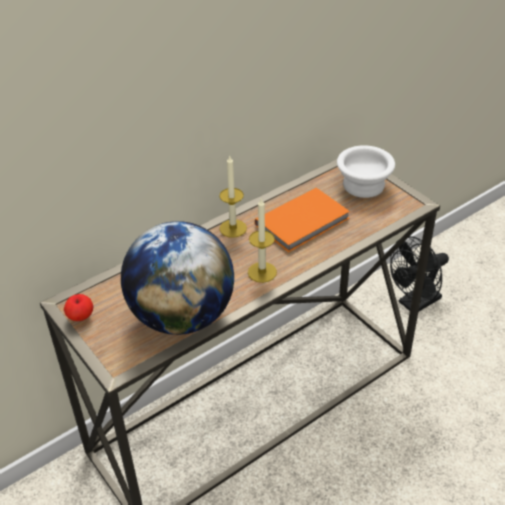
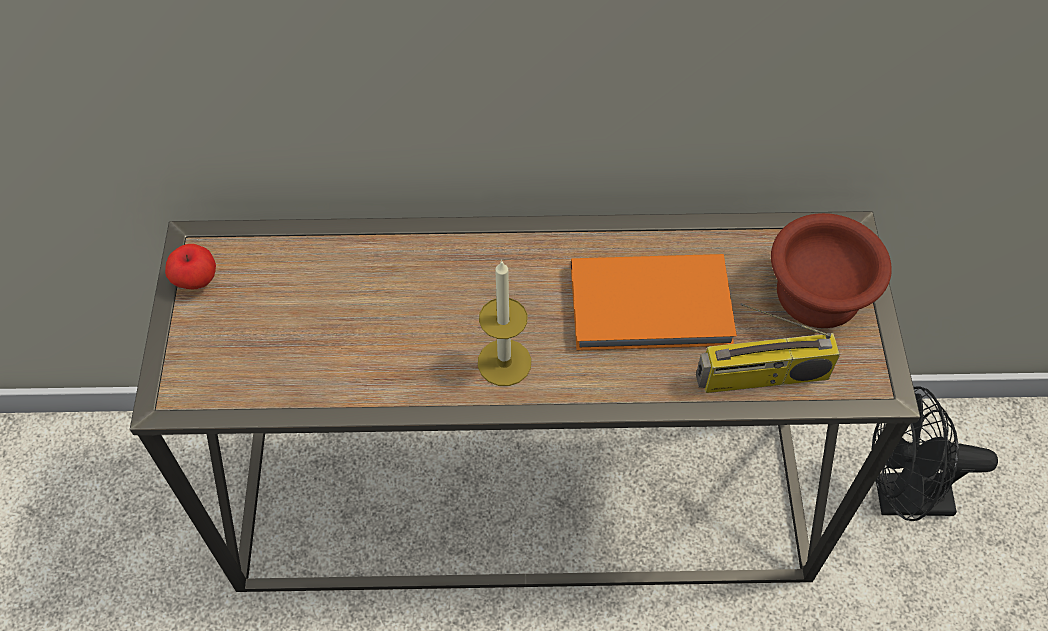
camera: 35 degrees right, 15 degrees up
(182, 316) = (324, 368): globe -> none
(233, 228) = (531, 253): candle -> none
(364, 186) = (818, 297): white bowl -> brown bowl
(371, 223) = (761, 378): none -> radio

